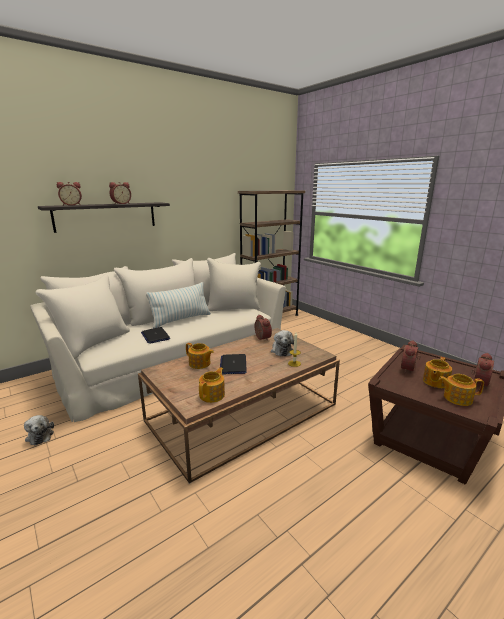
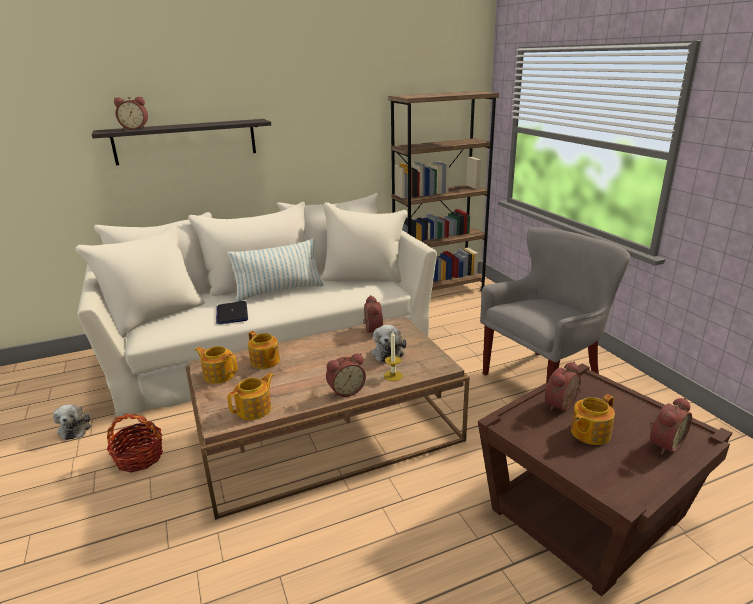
camera: 15 degrees right, 5 degrees up
(106, 449) = (139, 458): none -> basket
(121, 203) = (202, 124): alarm clock -> alarm clock (345, 390)
(233, 364) = (307, 368): laptop -> none
(361, 363) = (544, 380): none -> grey armchair
(457, 398) = (605, 464): teapot -> teapot (219, 375)

